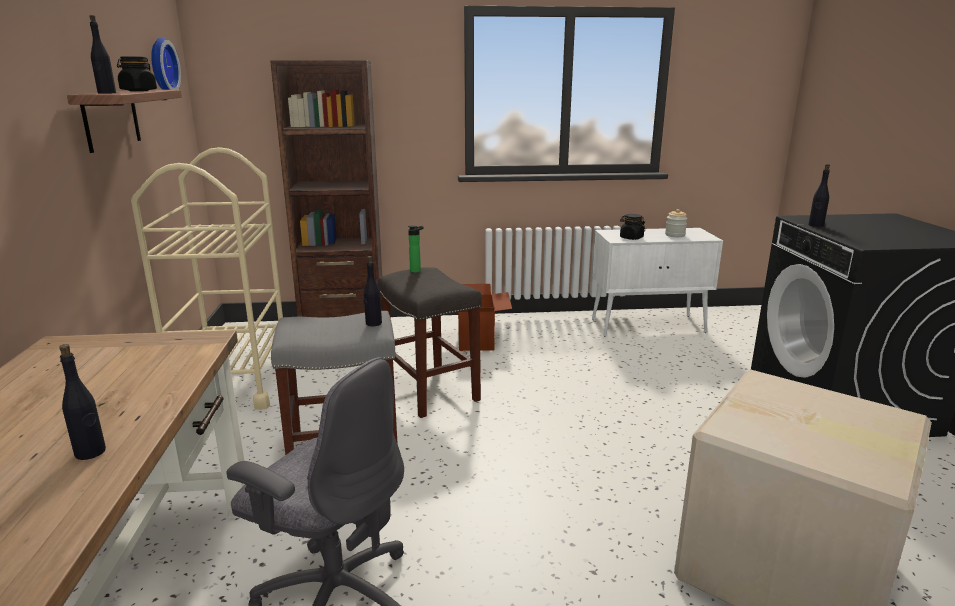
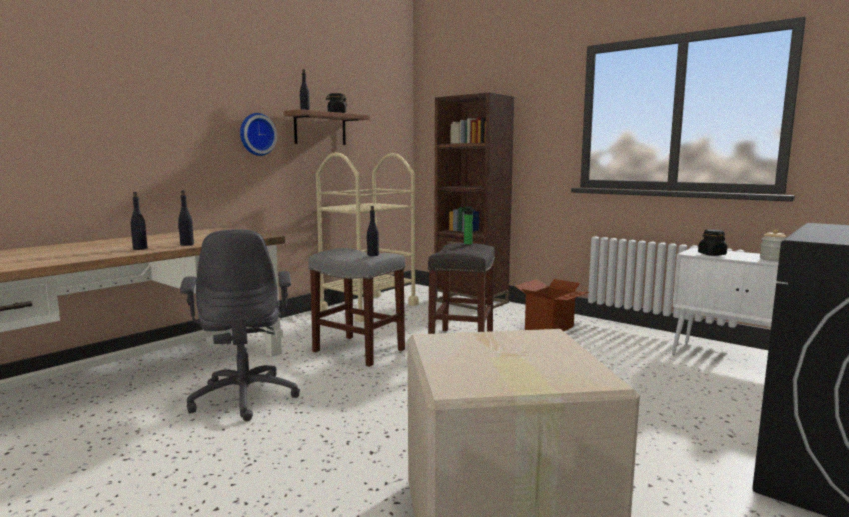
camera: 45 degrees right, 10 degrees down
(161, 66) = (381, 105): wall clock -> wall clock (256, 134)
(816, 225) = (818, 228): black bottle -> black bottle (186, 244)

